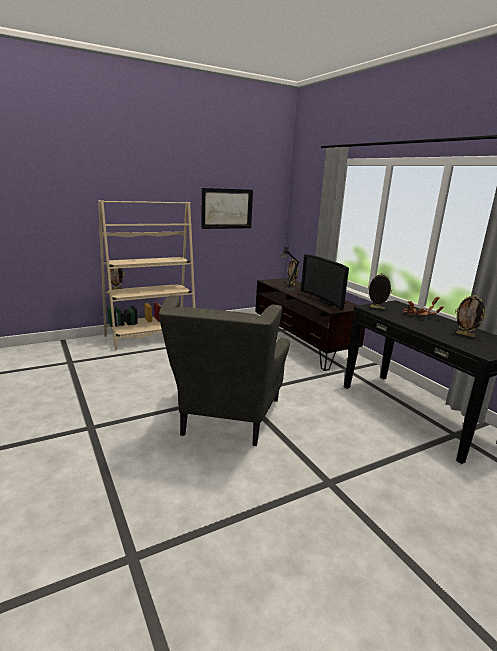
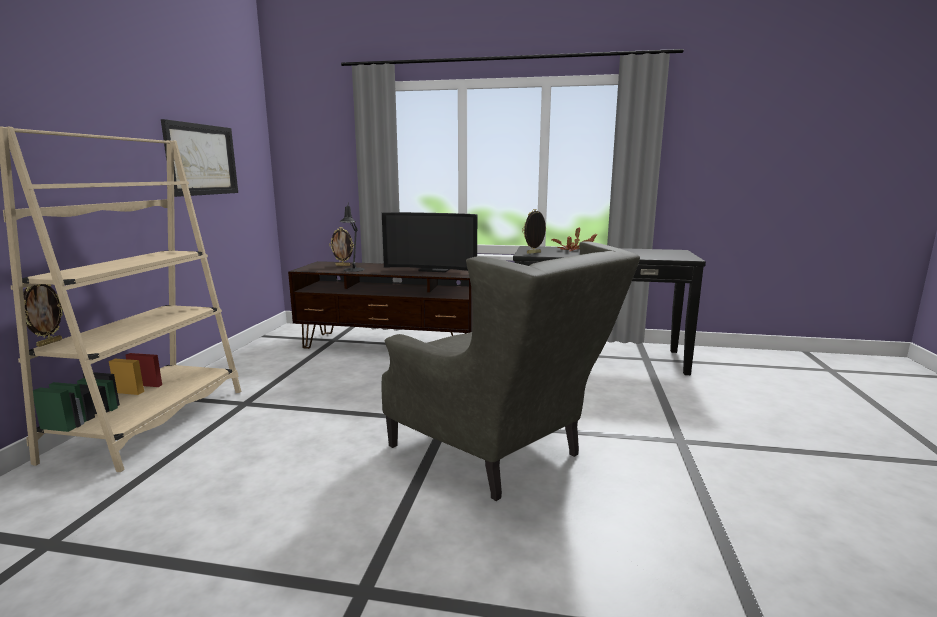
camera: 50 degrees left, 5 degrees down
(465, 335) = (641, 253): picture frame -> none

